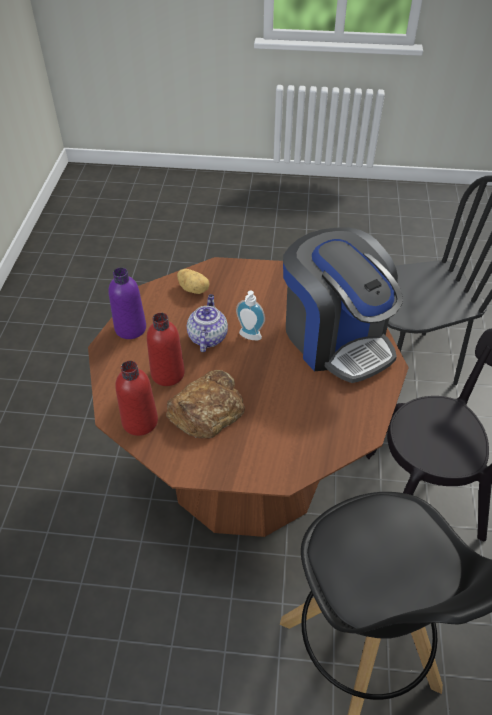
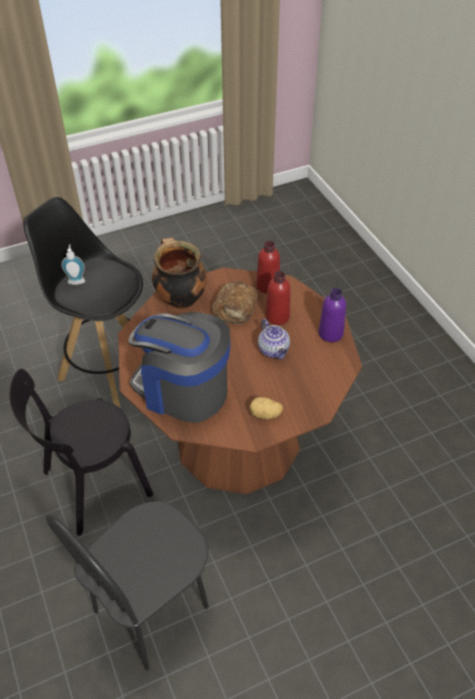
camera: 150 degrees right, 0 degrees up
(194, 289) = (317, 383): potato -> potato (265, 415)
(249, 337) = (245, 363): soap dispenser -> soap dispenser (76, 280)
(269, 459) = (180, 298): none -> cooking pot

